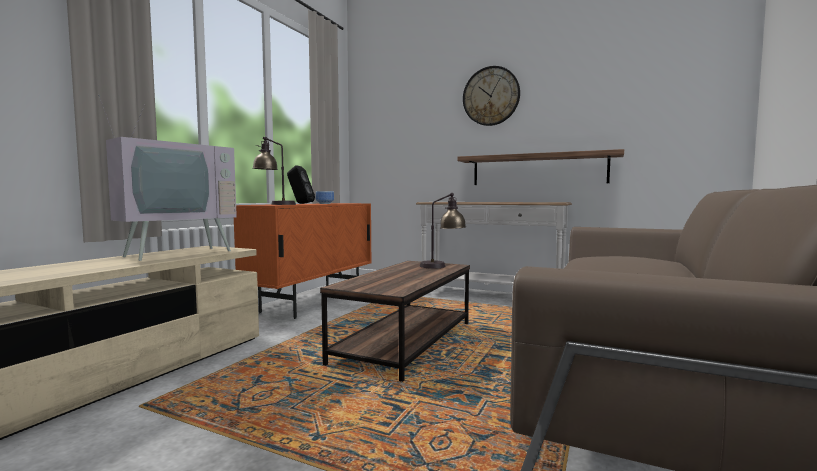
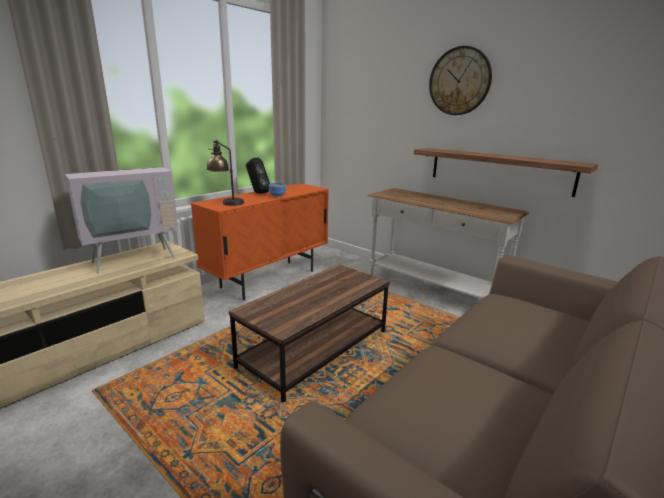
camera: 15 degrees right, 15 degrees up
(442, 266) = (361, 281): table lamp -> none

